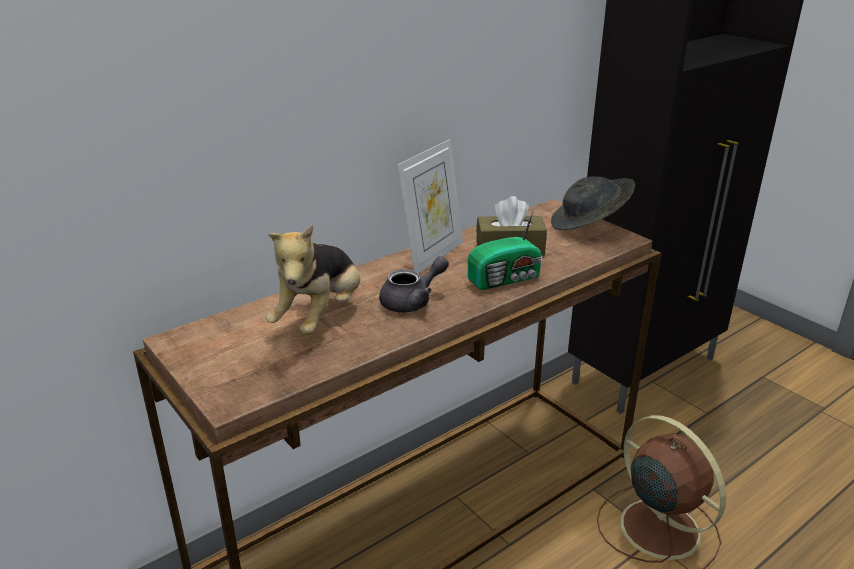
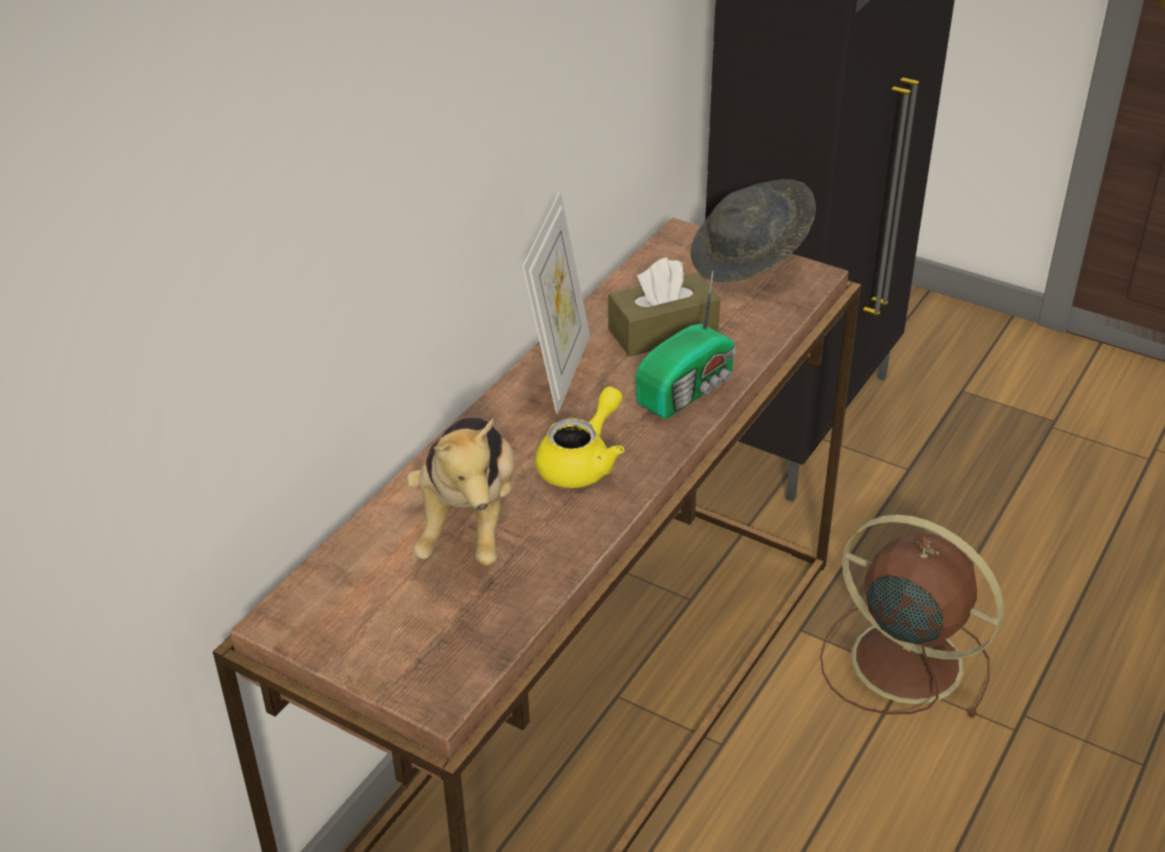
camera: 20 degrees left, 10 degrees up
(413, 301) = (583, 462): grey teapot -> yellow teapot

